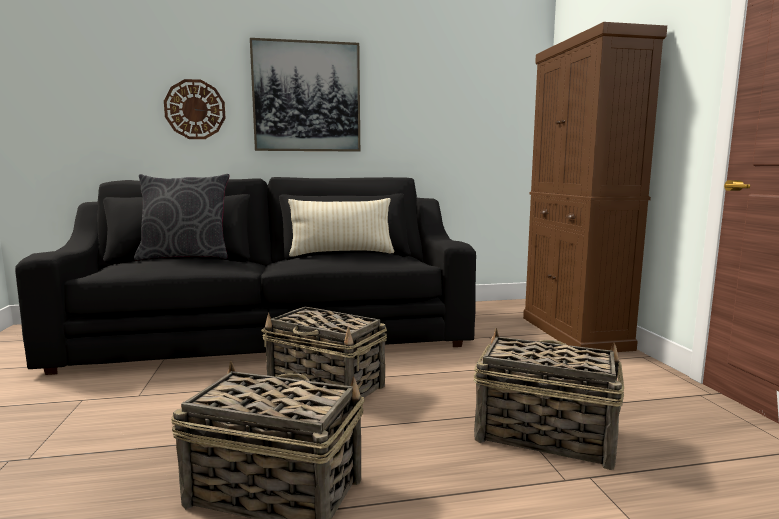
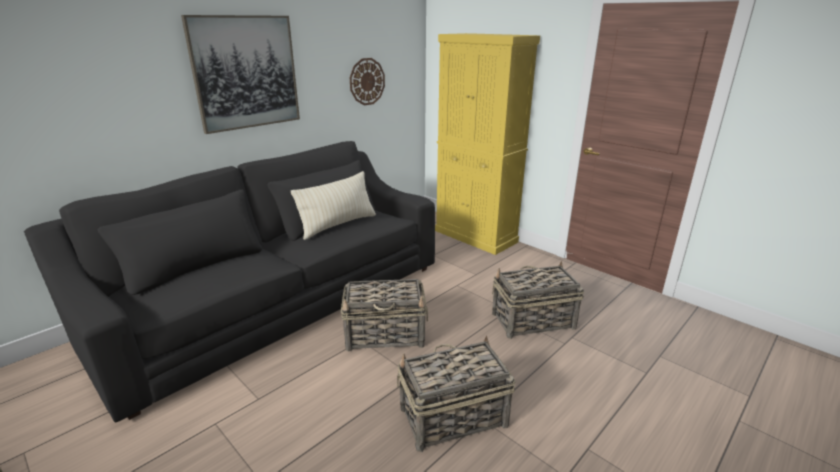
camera: 35 degrees left, 15 degrees up
(185, 257) = (214, 266): grey pillow -> none
(195, 109) = (133, 99): wall clock -> wall clock (367, 81)
(574, 333) = (475, 236): brown cabinet -> yellow cabinet

